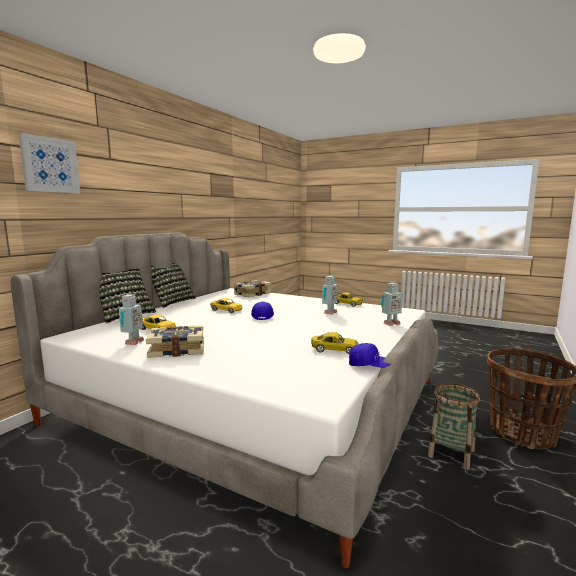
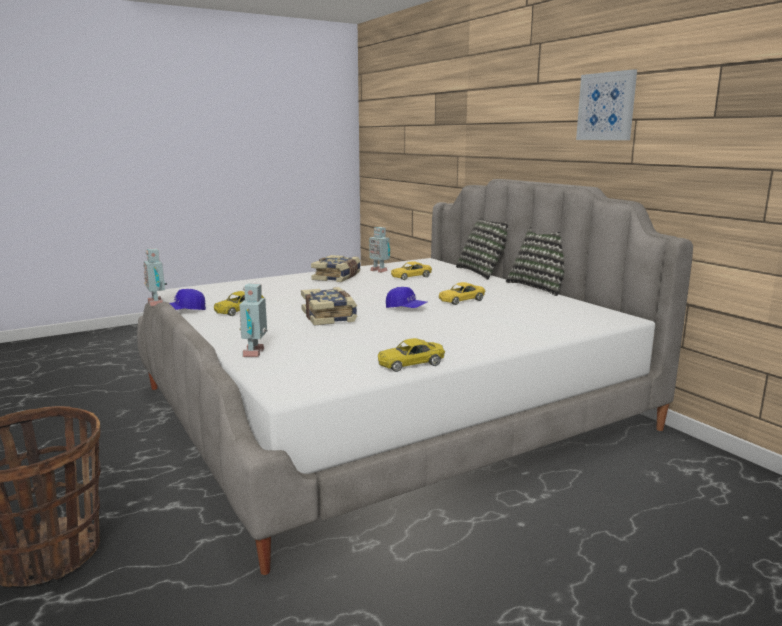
camera: 120 degrees right, 5 degrees up
(50, 165) = (484, 103): picture -> picture (606, 106)
(252, 294) = (569, 323): book -> book (330, 316)
(329, 313) = (369, 338): toy robot -> toy robot (157, 303)
(451, 453) = (132, 473): basket -> none

